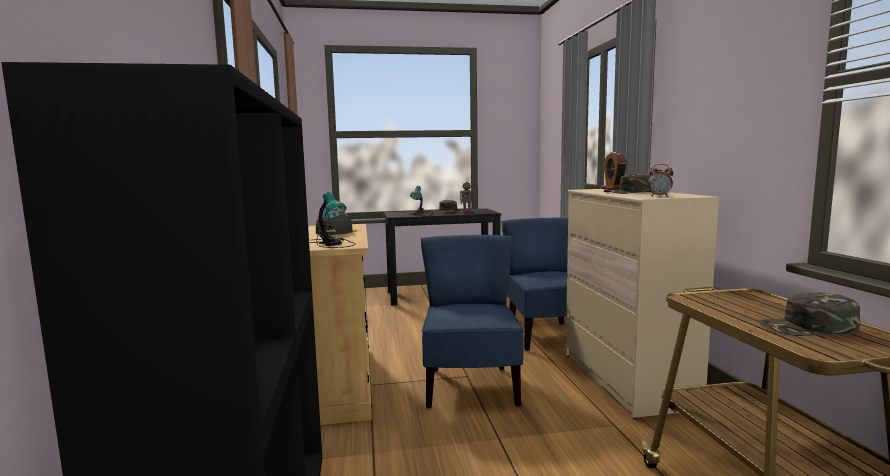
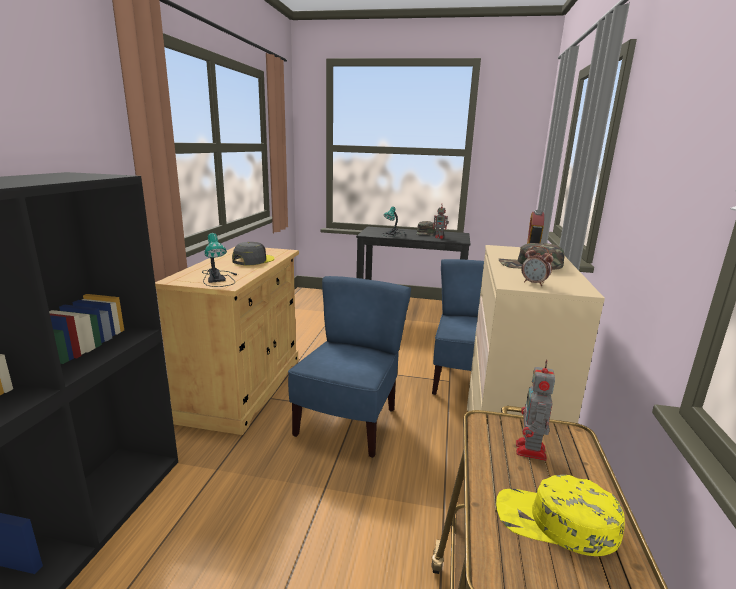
camera: 20 degrees right, 10 degrees up
(739, 304) = (530, 451): none -> toy robot
(807, 327) = (555, 522): green cap -> yellow cap

